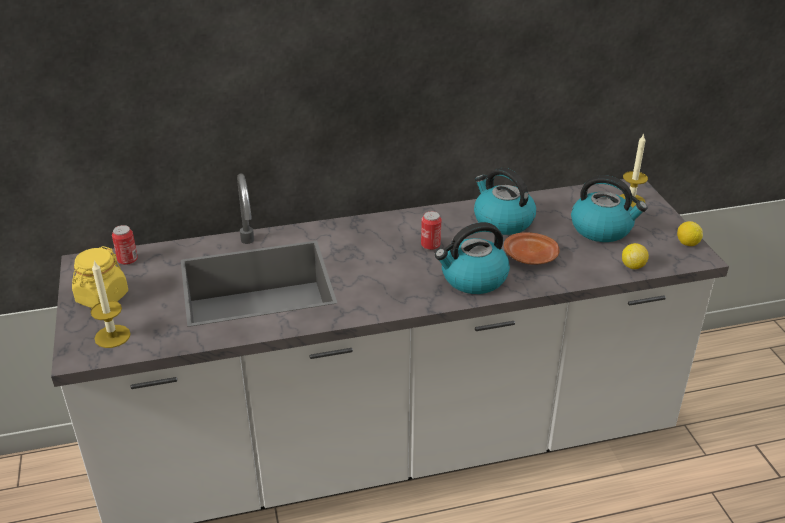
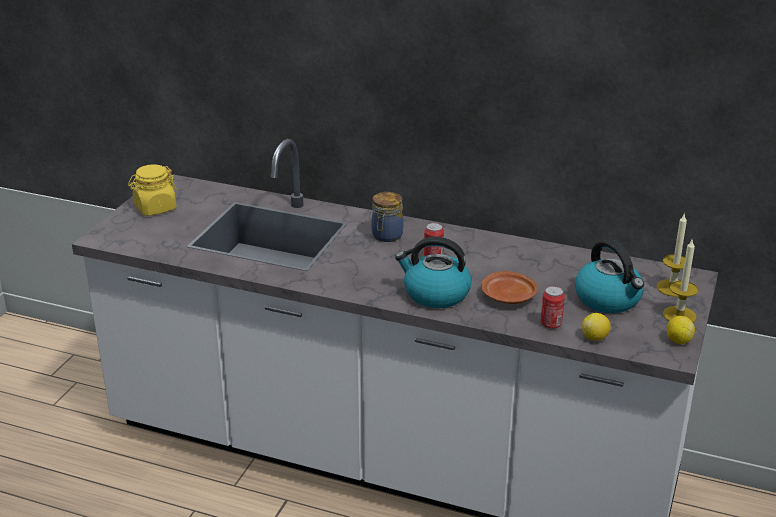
camera: 35 degrees right, 5 degrees down
(112, 336) = (133, 234): candle -> candle (679, 315)
(127, 260) = (199, 190): can -> can (551, 324)
(367, 240) = (386, 236): none -> jar
(502, 221) = (522, 261): kettle -> none

